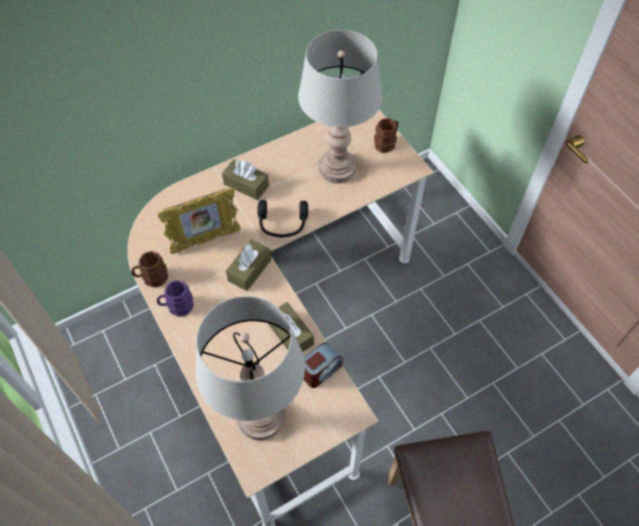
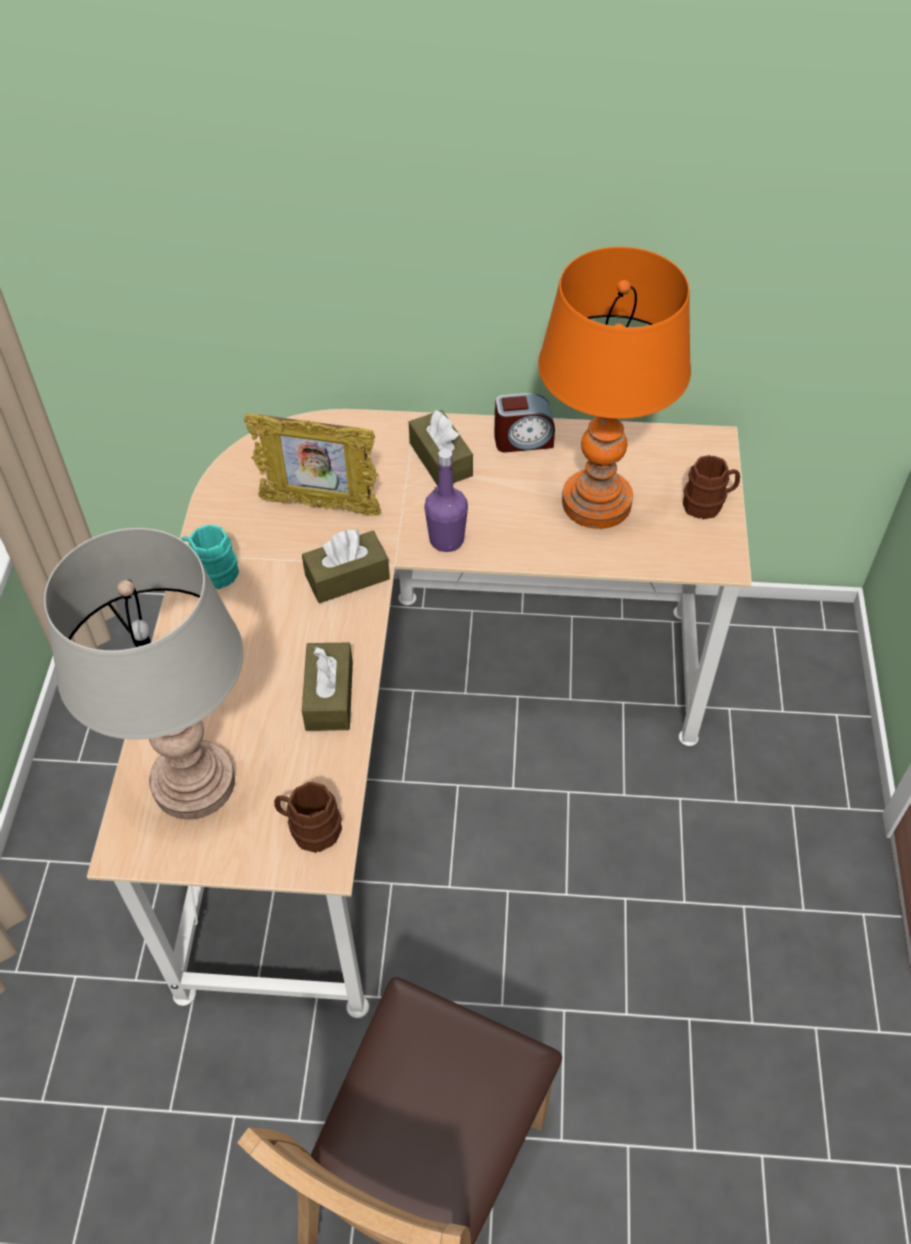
camera: 35 degrees right, 5 degrees down
(152, 278) = (211, 517): brown mug -> brown mug (309, 829)
(177, 306) = (211, 572): purple mug -> turquoise mug
(282, 224) = (446, 540): black headphones -> purple bottle
(321, 370) = (328, 772): alarm clock -> alarm clock (523, 440)
(337, 168) = (597, 503): grey table lamp -> orange table lamp

